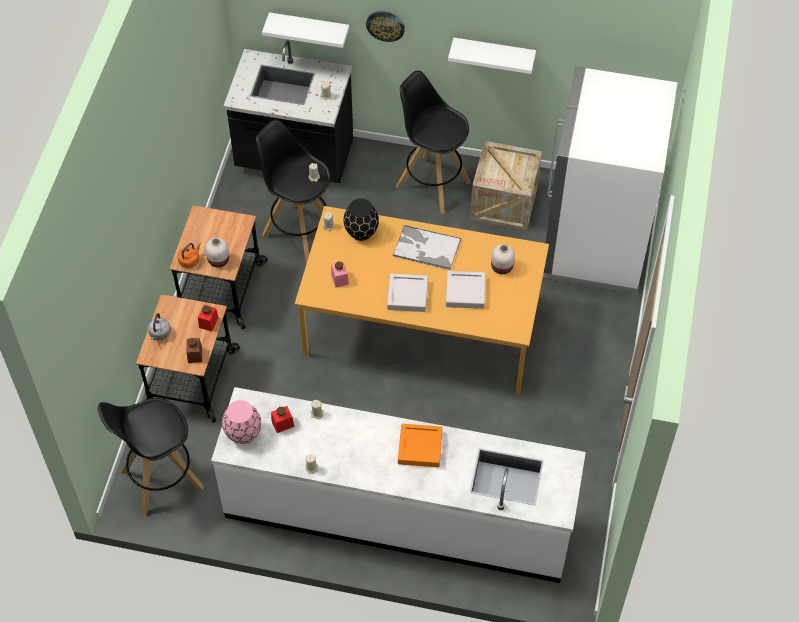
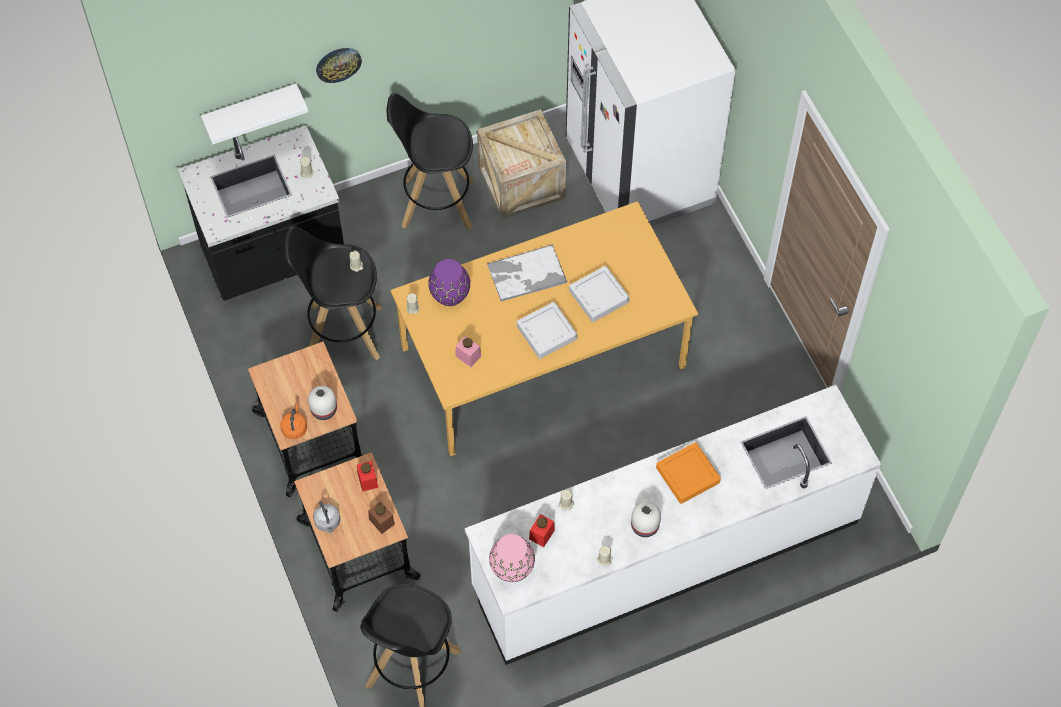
camera: 35 degrees left, 5 degrees up
(361, 232) = (449, 295): black vase -> purple vase
(493, 54) = (462, 35): white shelf -> none
(501, 266) = (612, 250): white vase -> white vase (644, 526)

